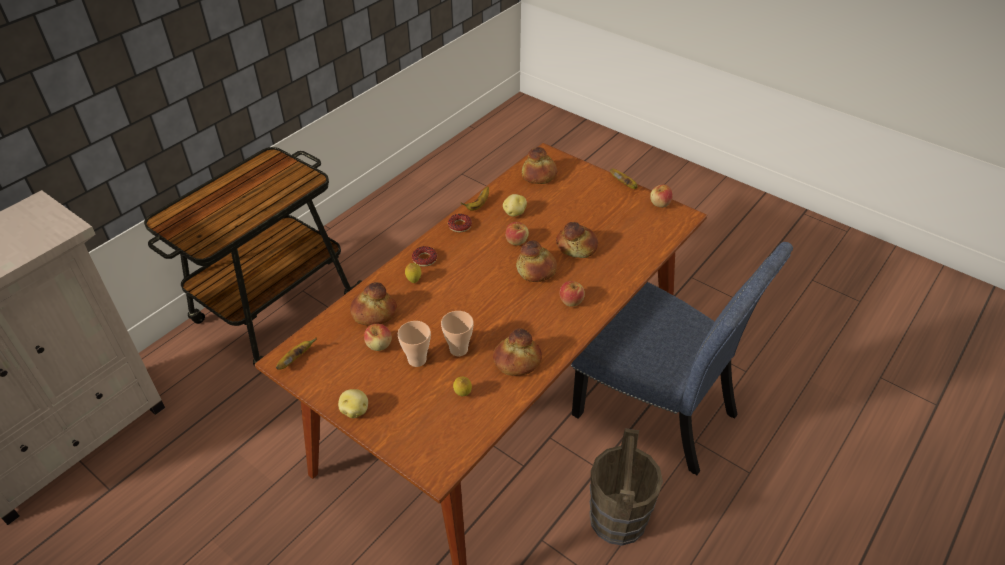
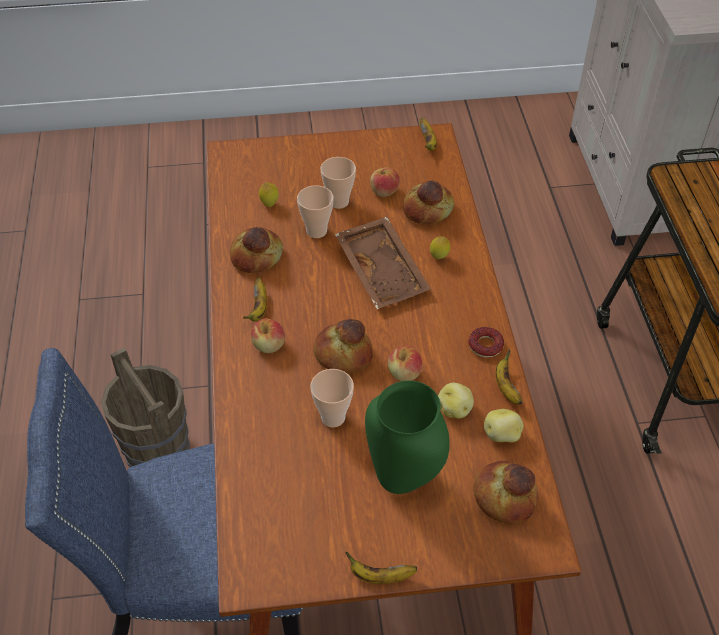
camera: 135 degrees right, 5 degrees up
(355, 410) = (334, 145): potato -> potato (502, 435)
(424, 259) = (462, 284): donut -> none
(454, 295) = (383, 271): none -> brown tray
(553, 325) = (258, 308): none -> banana
(572, 205) = (405, 478): none -> green vase
(577, 246) = (333, 417): bread -> cup
(660, 203) = (299, 577): apple -> none

